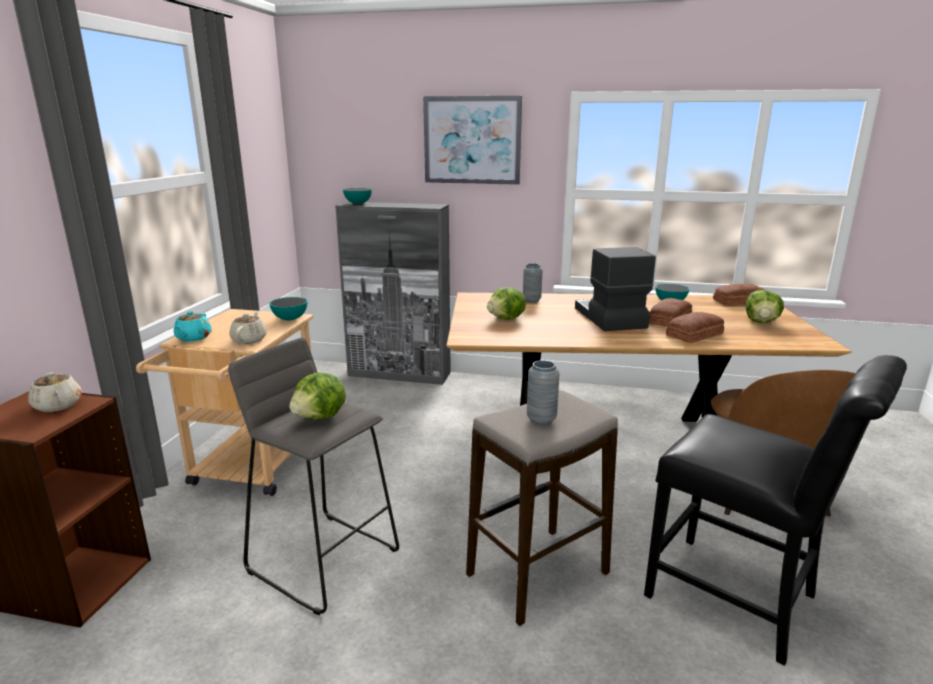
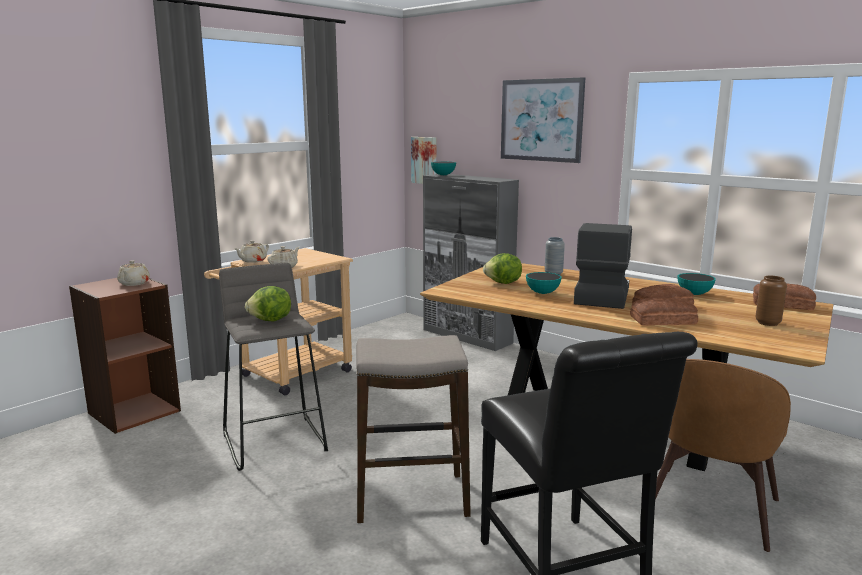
camera: 30 degrees right, 5 degrees down
(193, 338) = (253, 261): turquoise teapot -> beige teapot
(290, 319) = (331, 259): bowl -> bowl (542, 293)
(321, 187) = (425, 160): none -> picture
(541, 419) = (403, 348): grey vase -> none
(761, 322) = (767, 323): lettuce -> brown vase

